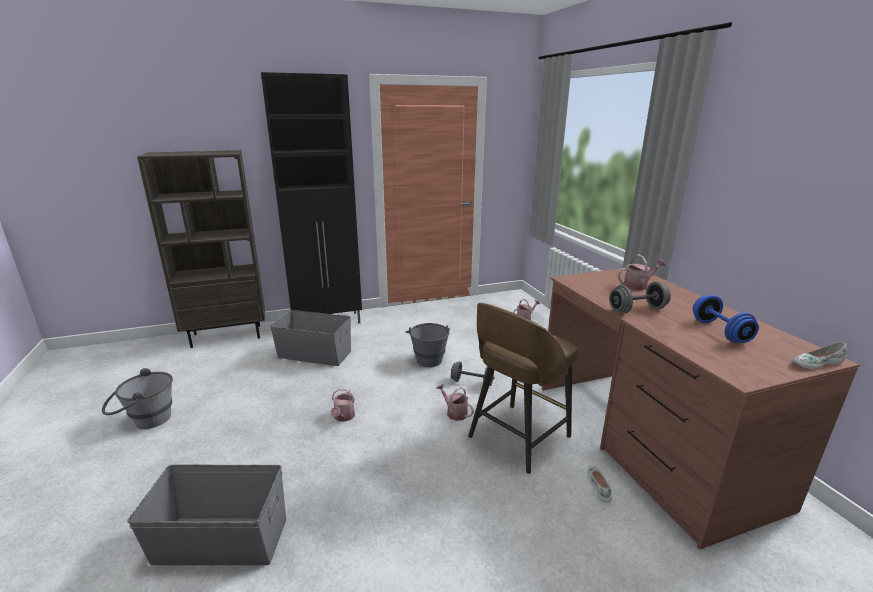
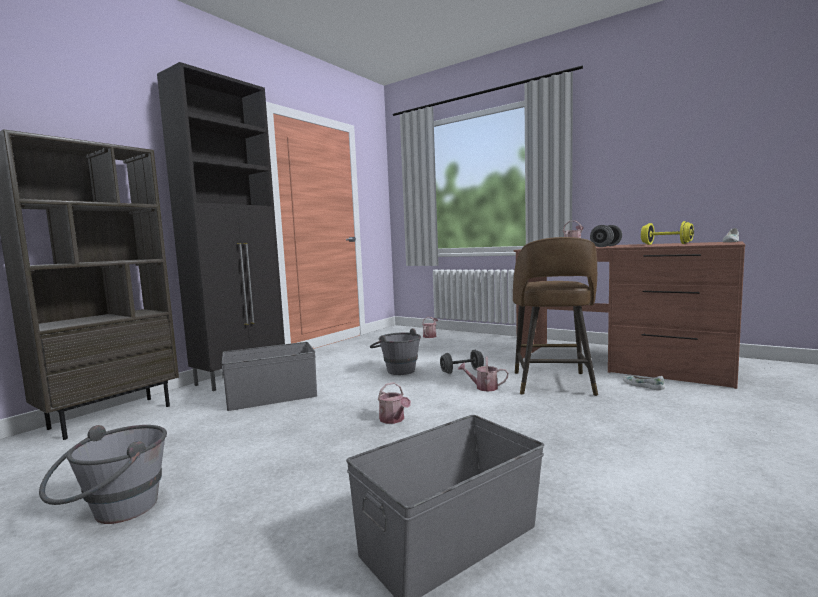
camera: 35 degrees left, 15 degrees down
(720, 332) = (666, 244): blue dumbbell -> yellow dumbbell

